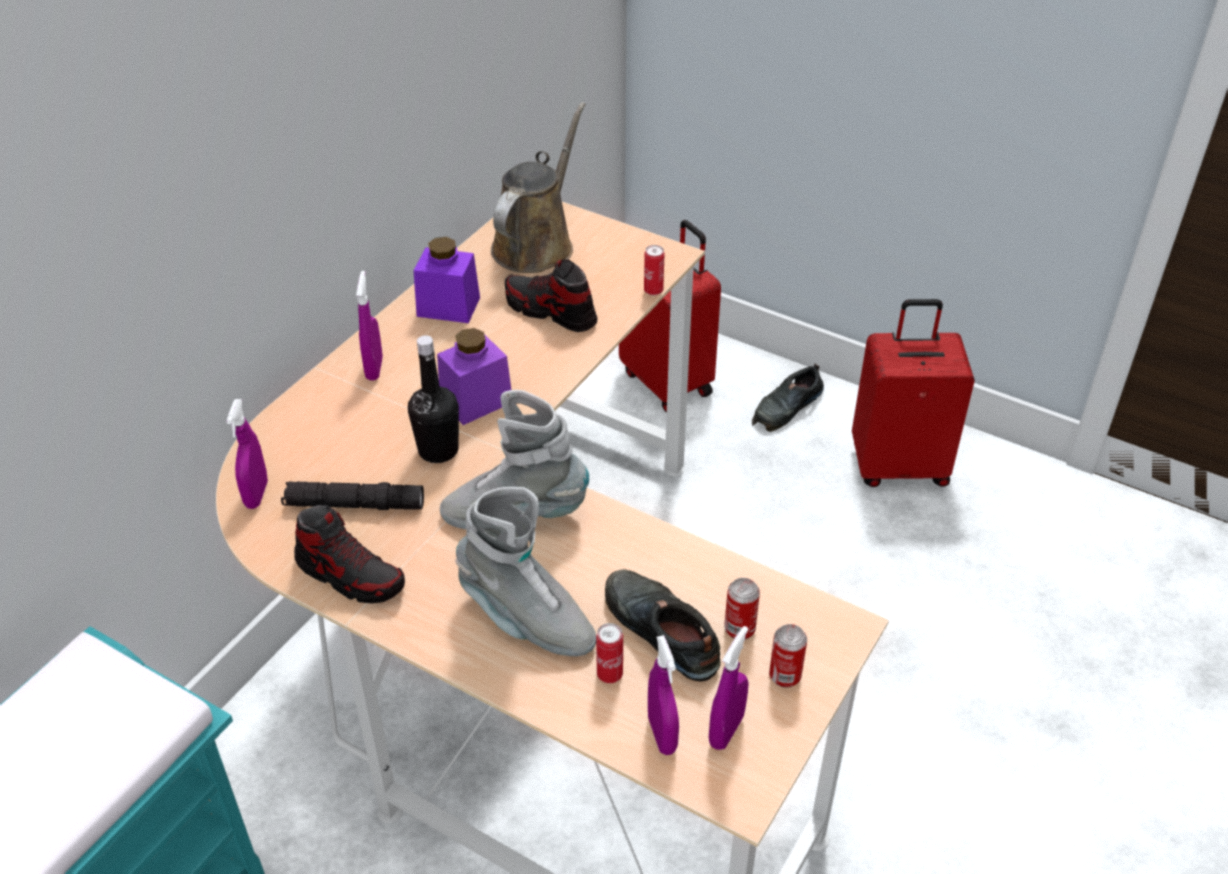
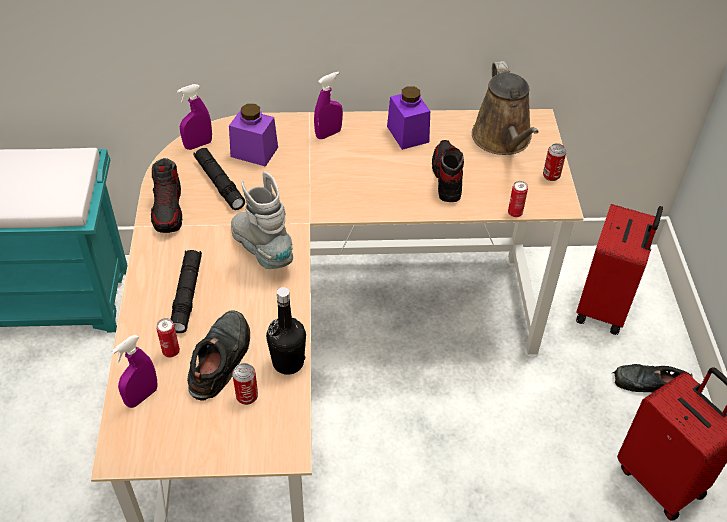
camera: 55 degrees right, 5 degrees up
(438, 450) = (286, 193): black bottle -> black bottle (288, 362)
(476, 401) = (339, 187): purple jar -> purple jar (254, 152)
(526, 619) = (187, 295): grey boot -> black flashlight
(536, 244) = (503, 140): brown watering can -> brown watering can turned 90 degrees clockwise
(726, 730) = (163, 426): purple spray bottle -> none
(785, 676) = (224, 436): can -> can (551, 175)

